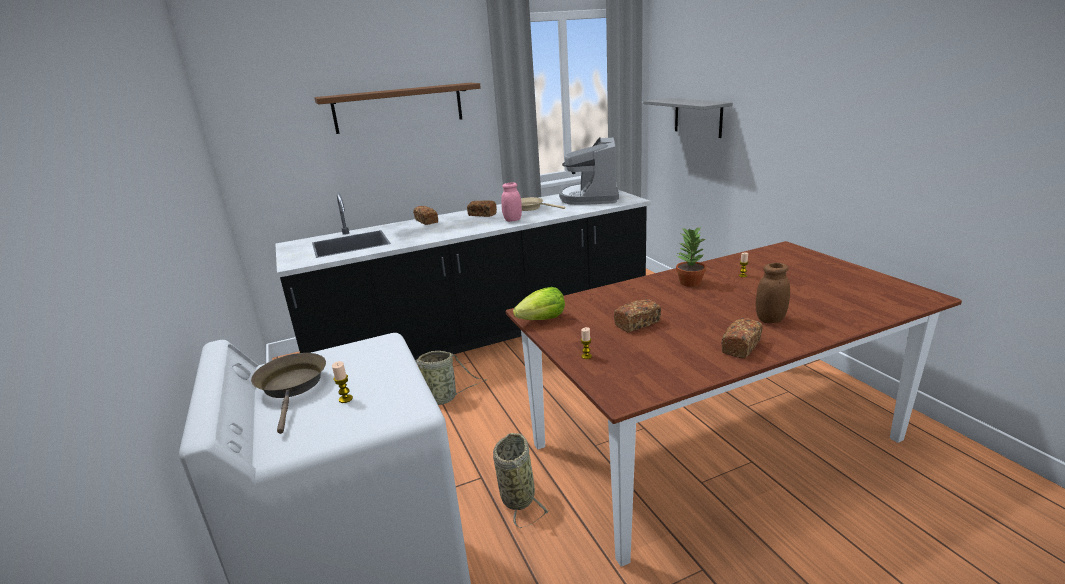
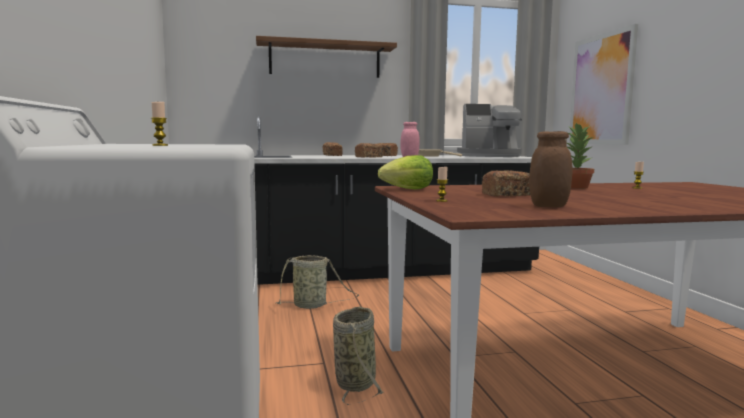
camera: 10 degrees right, 15 degrees down
(292, 387) = (119, 141): brown frying pan -> none
(590, 197) = (489, 156): coffee machine -> coffee machine turned 105 degrees counterclockwise
(698, 117) = (601, 89): grey shelf -> picture
(741, 346) = (624, 206): bread -> bread (369, 157)
(770, 319) = (665, 201): brown jar -> brown jar (548, 206)

